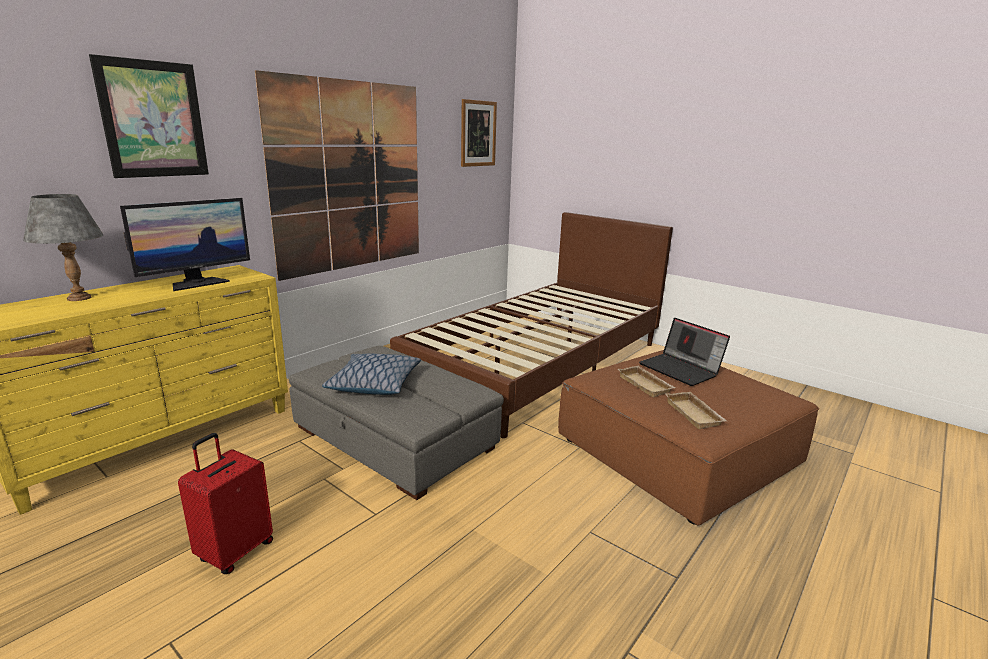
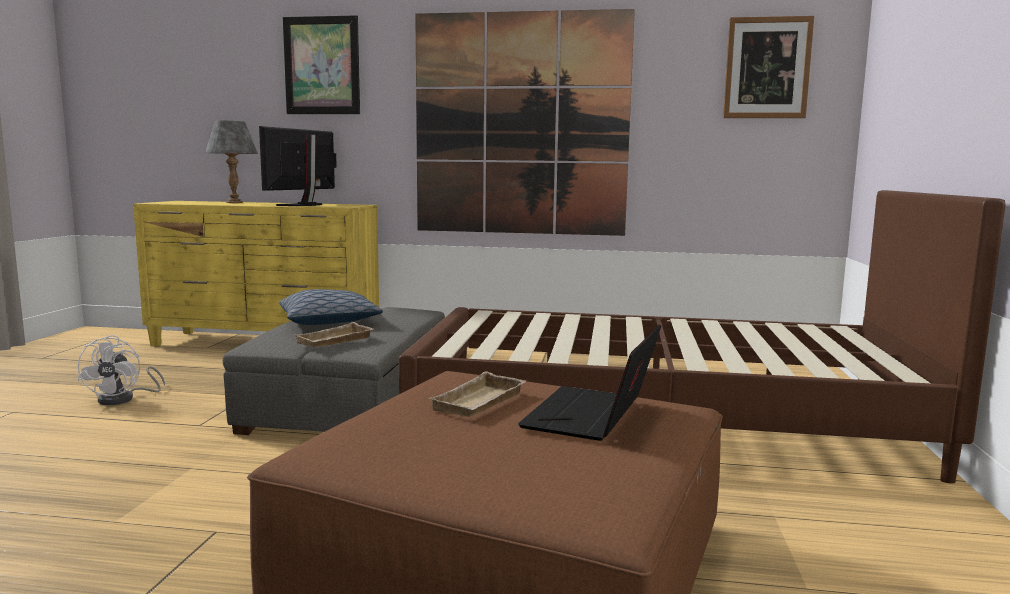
camera: 60 degrees right, 10 degrees down
(197, 283) = (303, 205): monitor -> monitor turned 105 degrees clockwise
(235, 551) = (124, 399): red suitcase -> white fan
(695, 414) = (397, 439): beige tray -> beige tray (335, 341)

